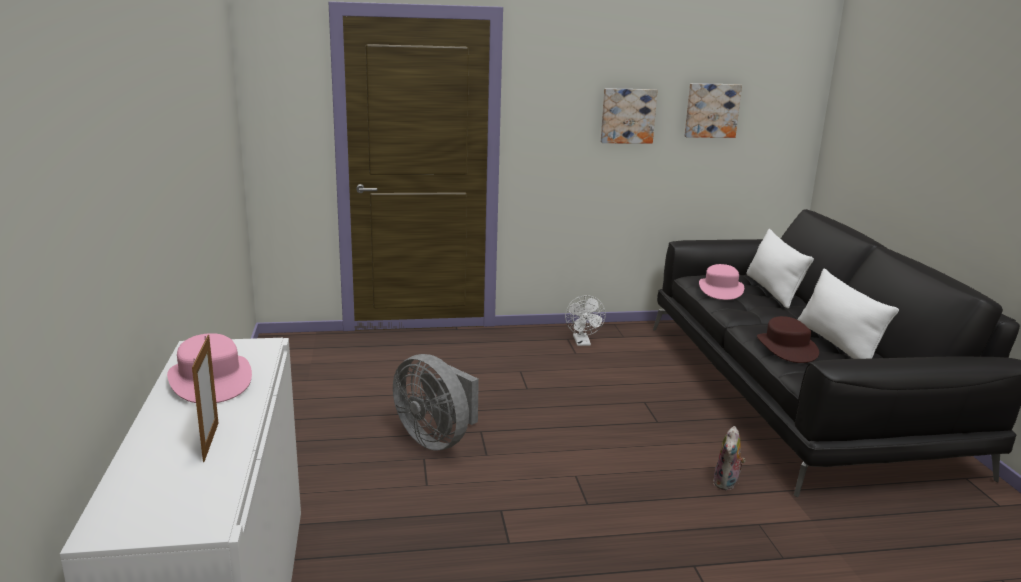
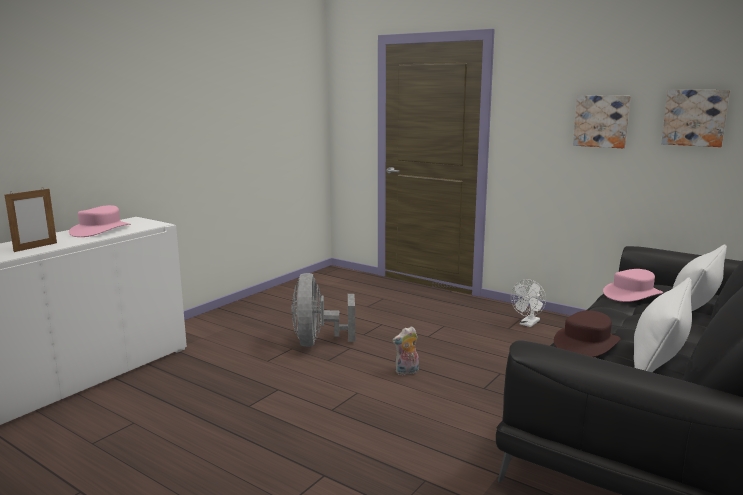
camera: 45 degrees right, 5 degrees down
(727, 483) = (456, 446): plush toy -> plush toy (406, 372)

